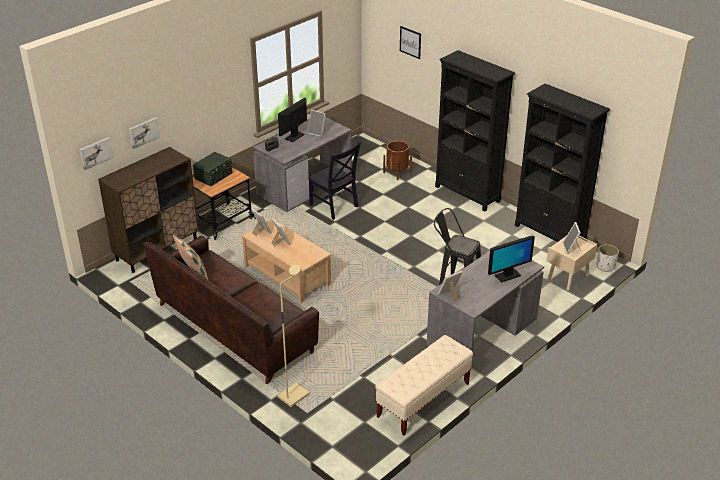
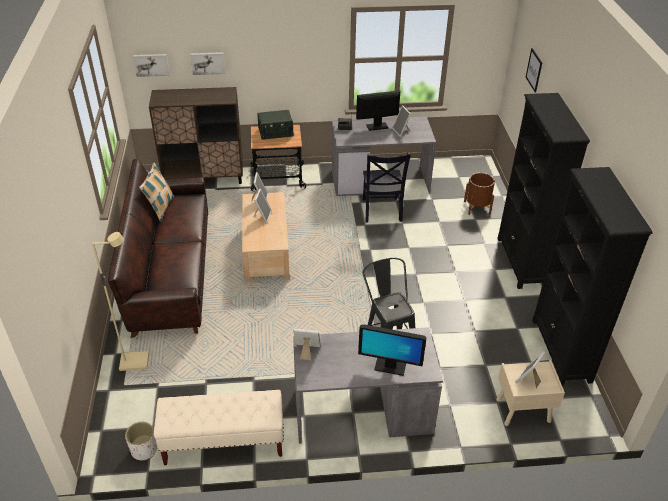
camera: 40 degrees right, 5 degrees up
(605, 266) = (583, 425): white planter -> white planter (144, 450)

